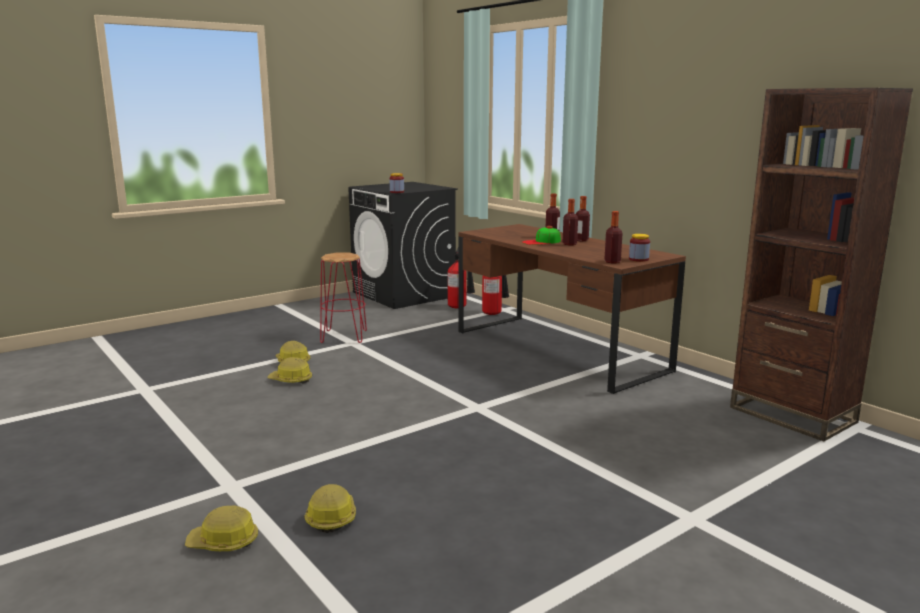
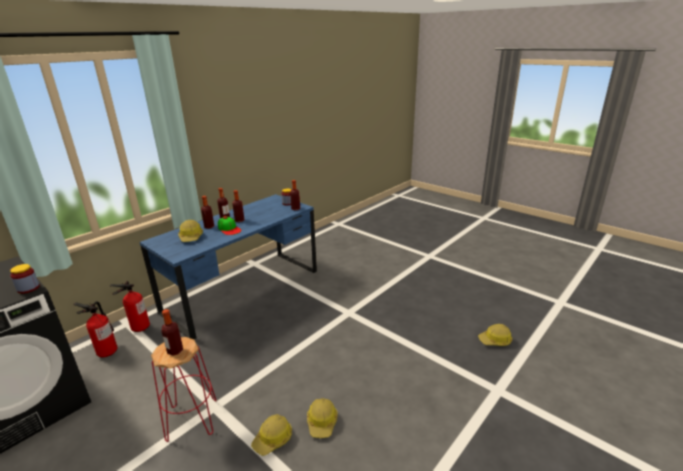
camera: 100 degrees left, 10 degrees up
(224, 542) = (543, 371): hard hat -> hard hat (191, 237)
(338, 255) = (175, 351): none -> bottle
(558, 350) = (243, 291): brown desk -> blue desk
(792, 415) = (330, 233): brown bookcase -> none

